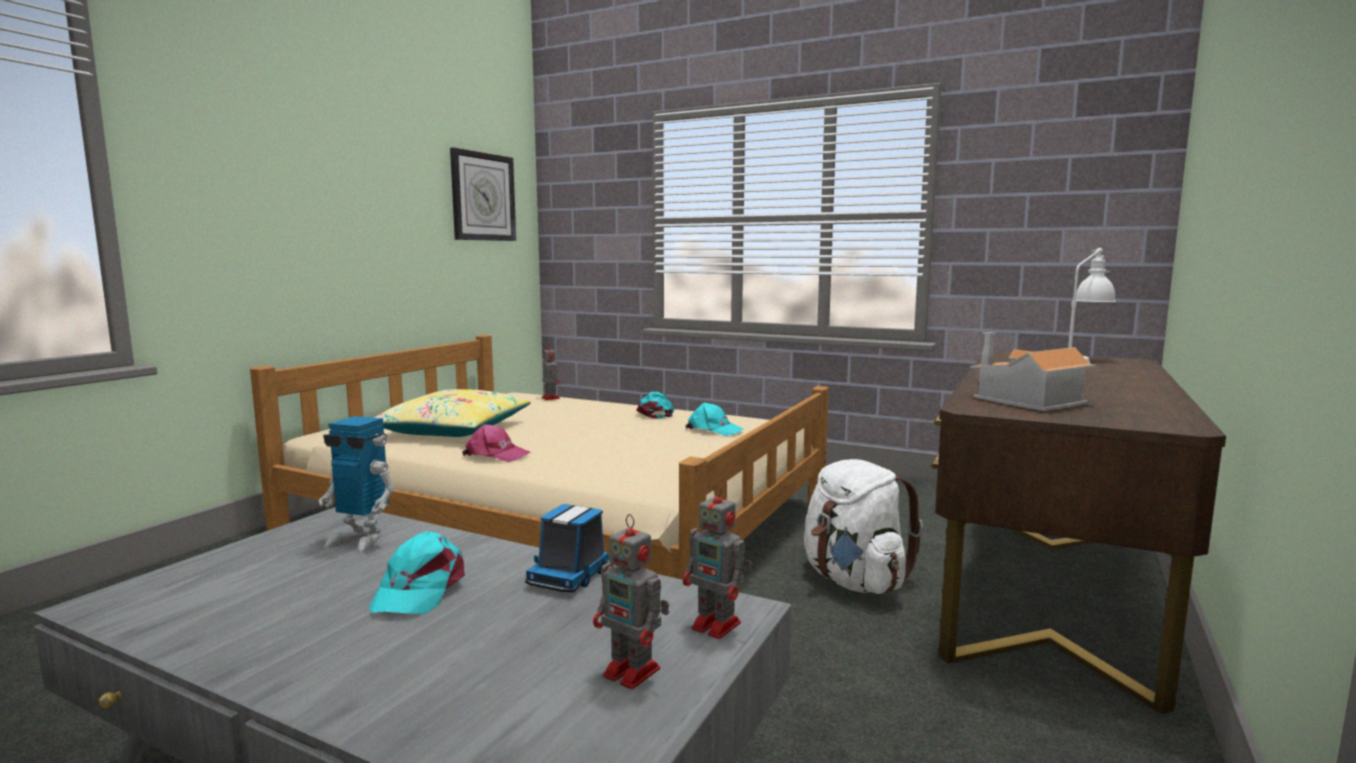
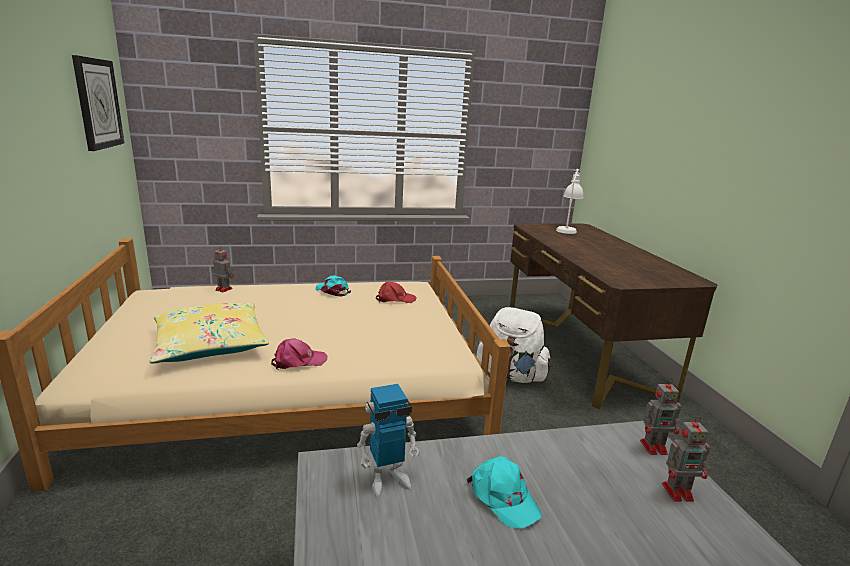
camera: 40 degrees left, 10 degrees up
(570, 576) = (549, 447): toy truck -> none
(713, 430) = (395, 299): turquoise cap -> red cap
(1027, 401) = (623, 272): toy house -> none

